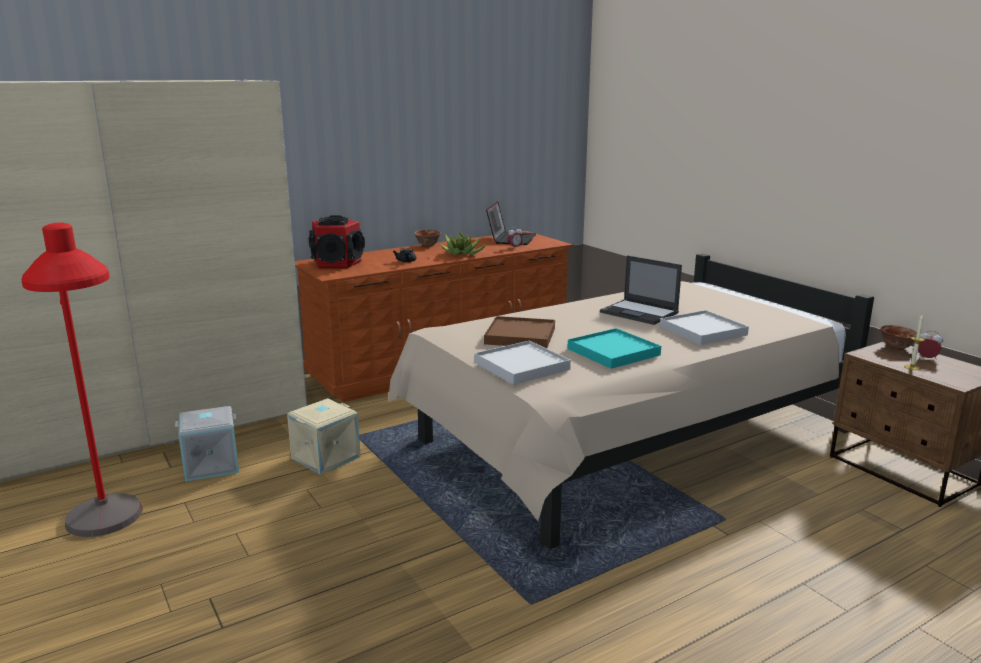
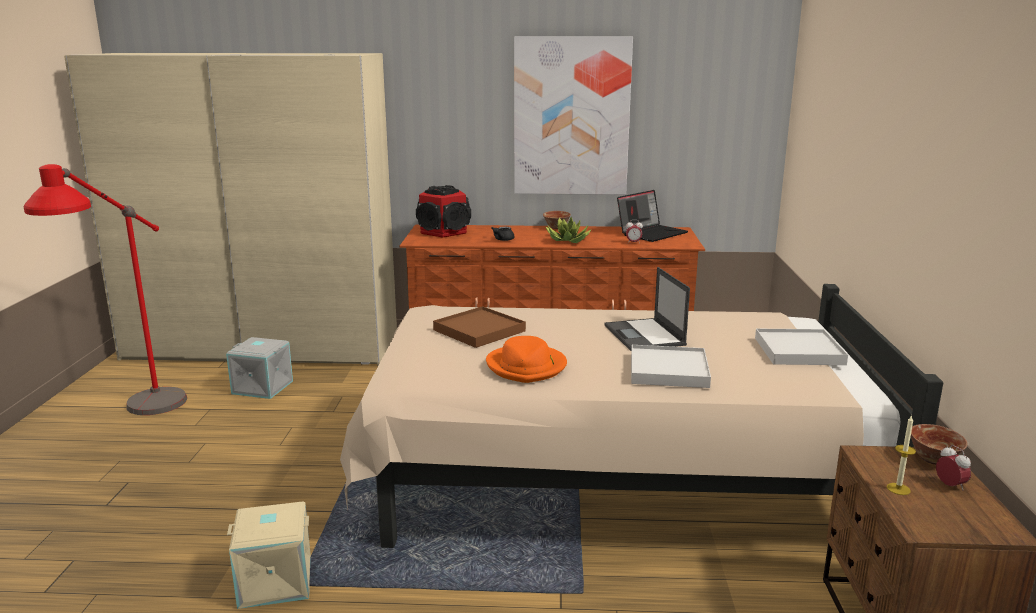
camera: 35 degrees right, 0 degrees up
(325, 457) = (340, 406): beige storage box -> beige storage box (276, 580)
(429, 139) = (571, 117): none -> picture
(521, 366) = (419, 357): white tray -> white tray (798, 351)
(613, 352) = (527, 367): turquoise tray -> orange hat

